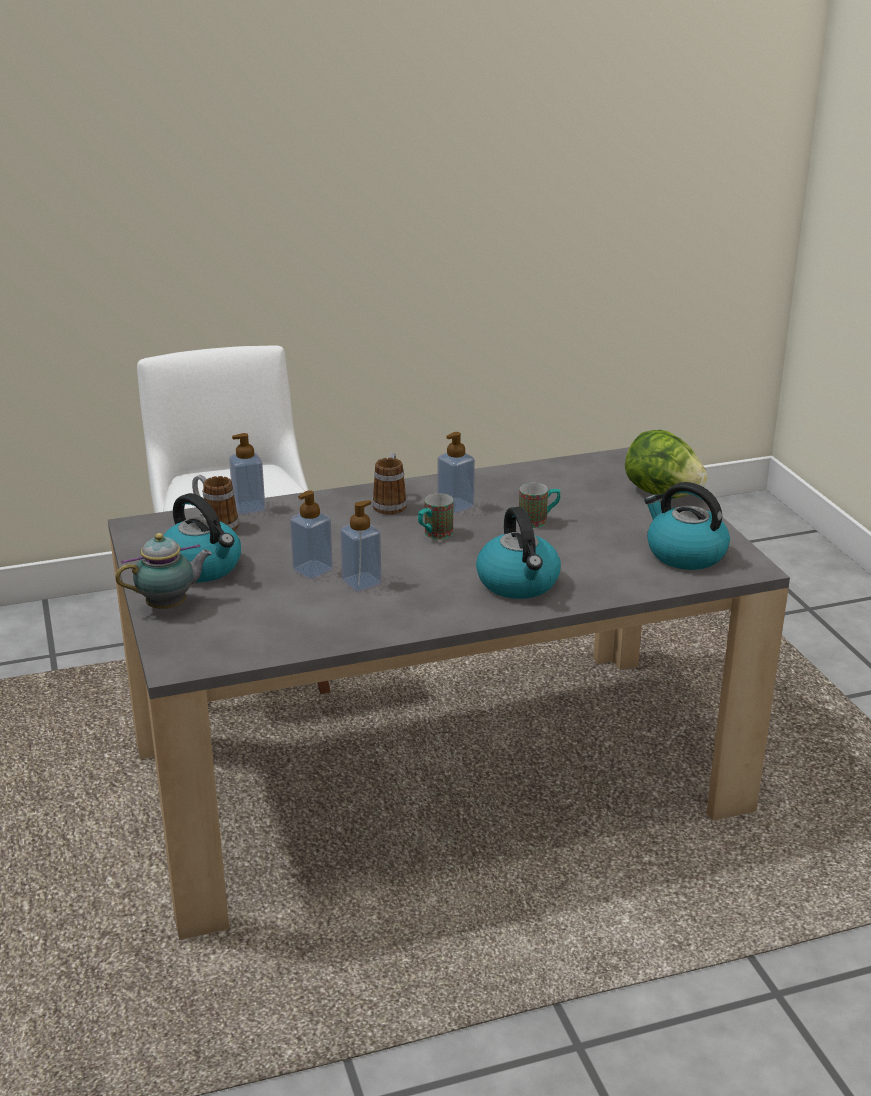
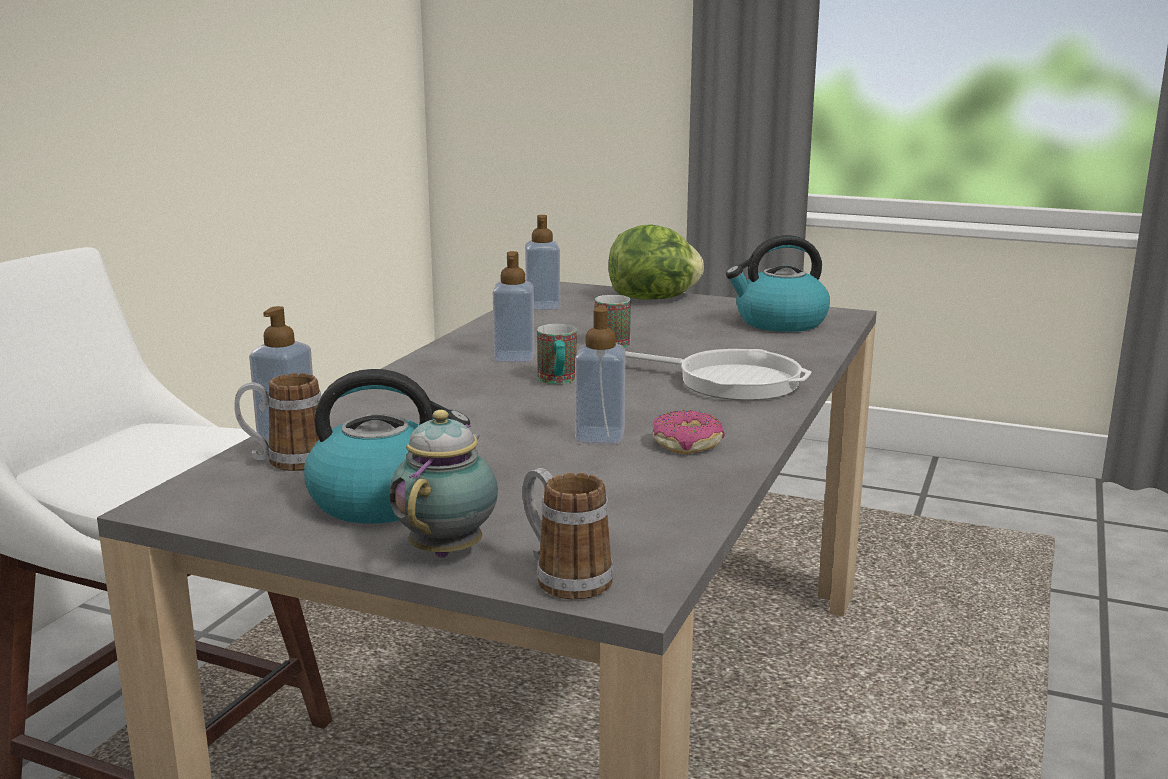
camera: 50 degrees left, 10 degrees down
(312, 570) = (521, 449): soap dispenser -> soap dispenser (543, 306)
(387, 610) = (687, 443): none -> donut
(390, 504) = (445, 377): mug -> mug (563, 577)
(519, 583) = (730, 381): kettle -> frying pan

